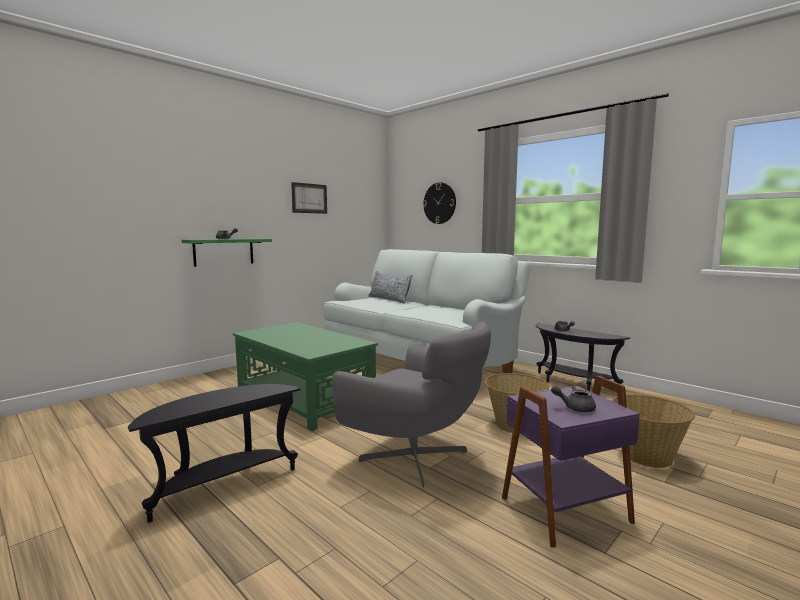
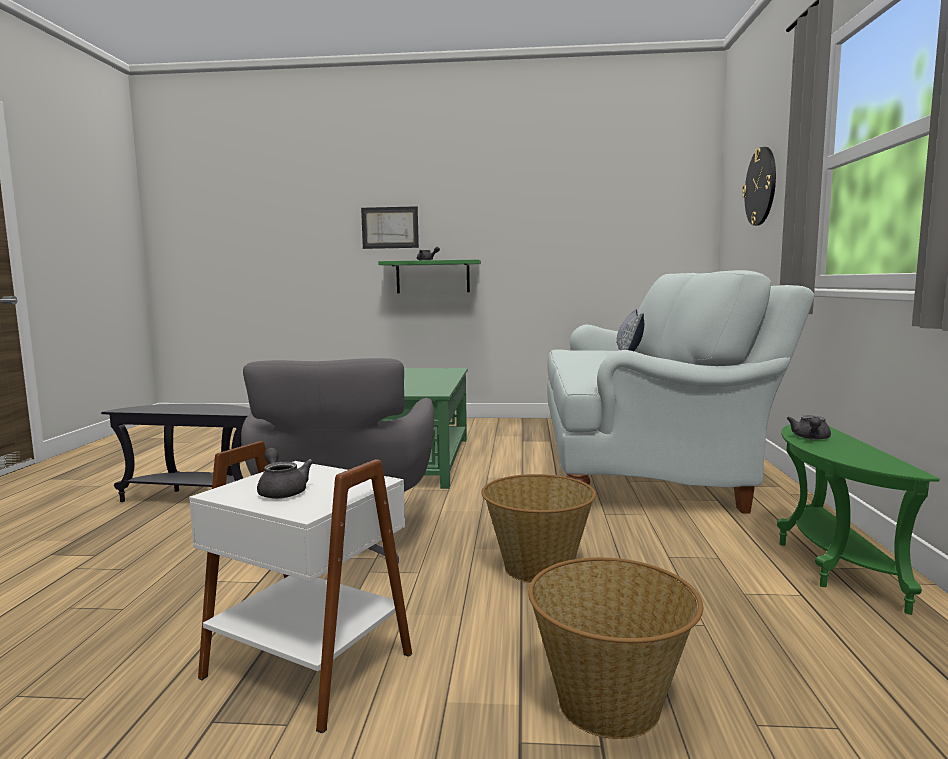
camera: 50 degrees right, 0 degrees up
(309, 198) = (559, 202): picture -> picture (390, 227)
(563, 508) = (310, 663): purple side table -> white side table
(572, 384) = (828, 564): black side table -> green side table

